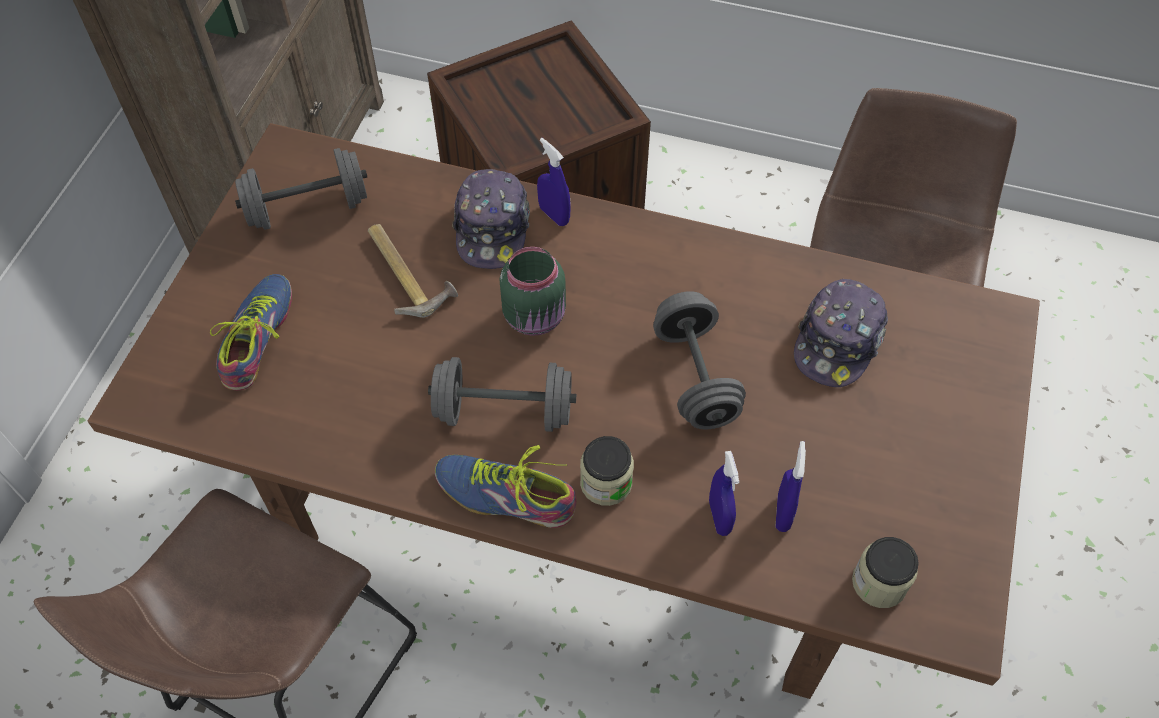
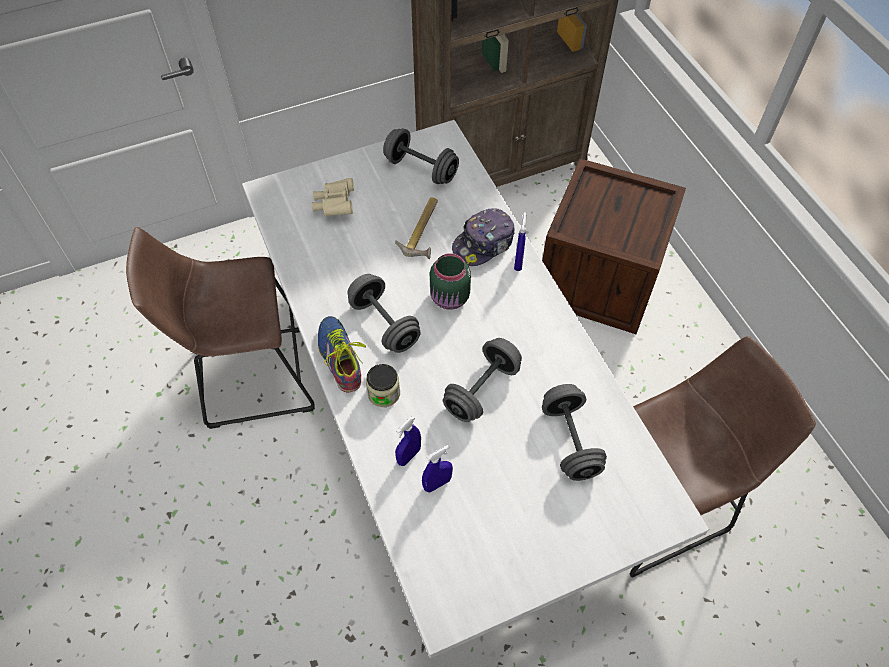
camera: 50 degrees right, 0 degrees up
(257, 337) = (335, 205): shoe -> beige binoculars
(582, 502) = (446, 428): brown dining table -> white dining table
(838, 342) = (570, 441): cap -> grey dumbbell
(879, 582) = (436, 557): jar -> none

